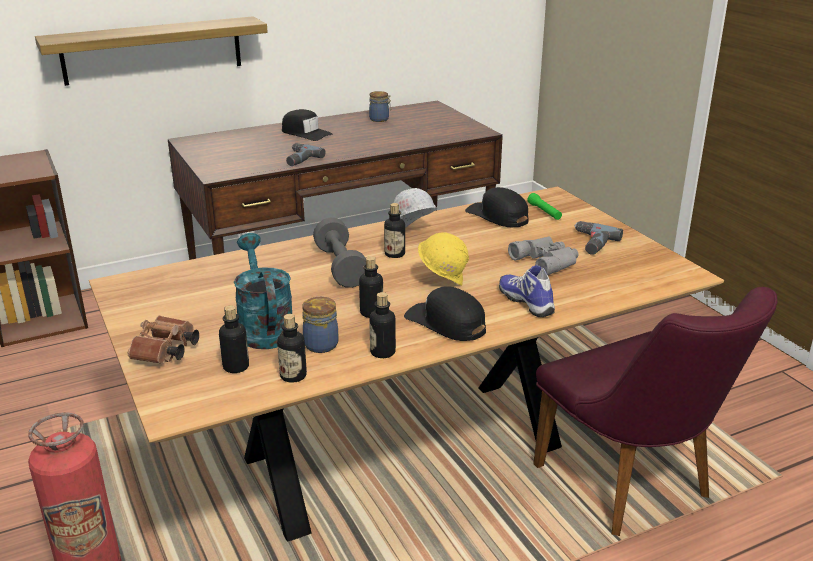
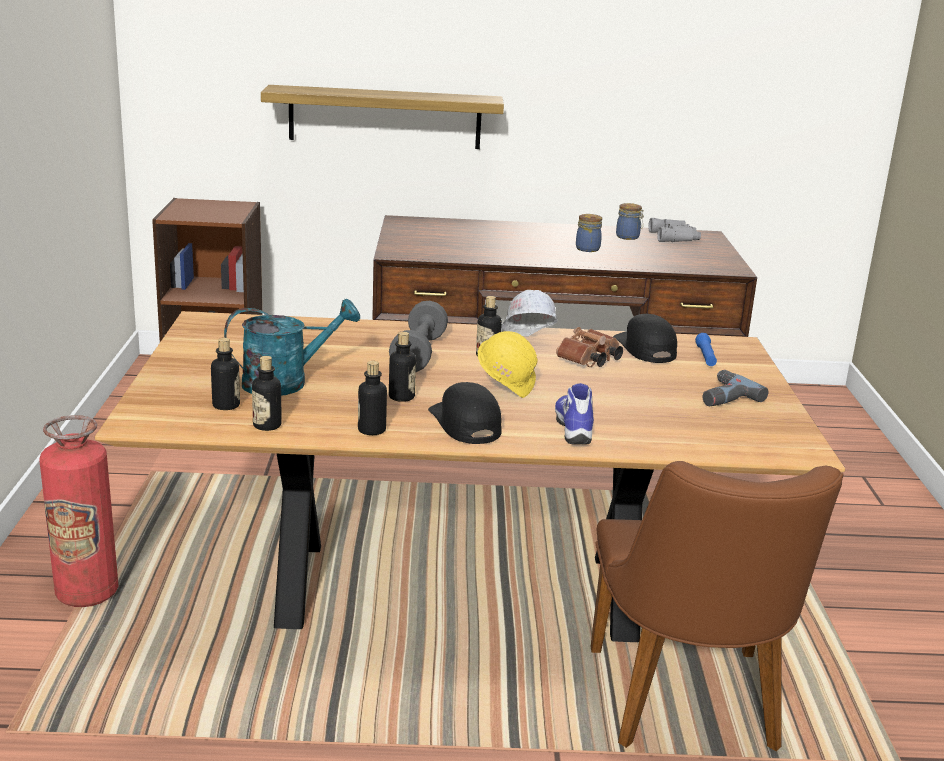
camera: 25 degrees right, 5 degrees down
(165, 353) = (180, 379): brown binoculars -> brown binoculars (588, 361)
(263, 327) = (286, 383): turquoise watering can -> turquoise watering can turned 60 degrees clockwise
(298, 159) = (493, 256): power drill -> none
(305, 133) = (530, 235): black cap -> none
(321, 344) = (322, 409): jar -> jar (588, 249)
(544, 212) = (705, 357): green flashlight -> blue flashlight
(547, 261) = (647, 400): grey binoculars -> grey binoculars (675, 237)
(633, 490) = (688, 711): purple chair -> brown chair

